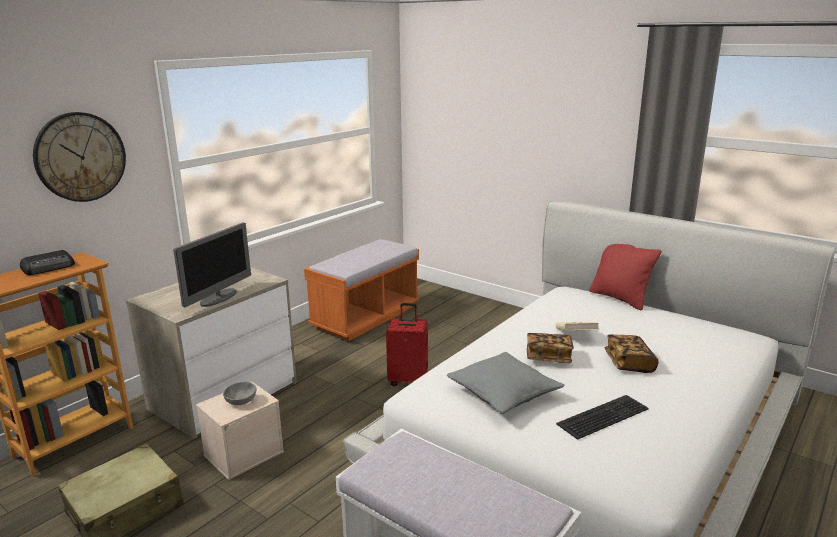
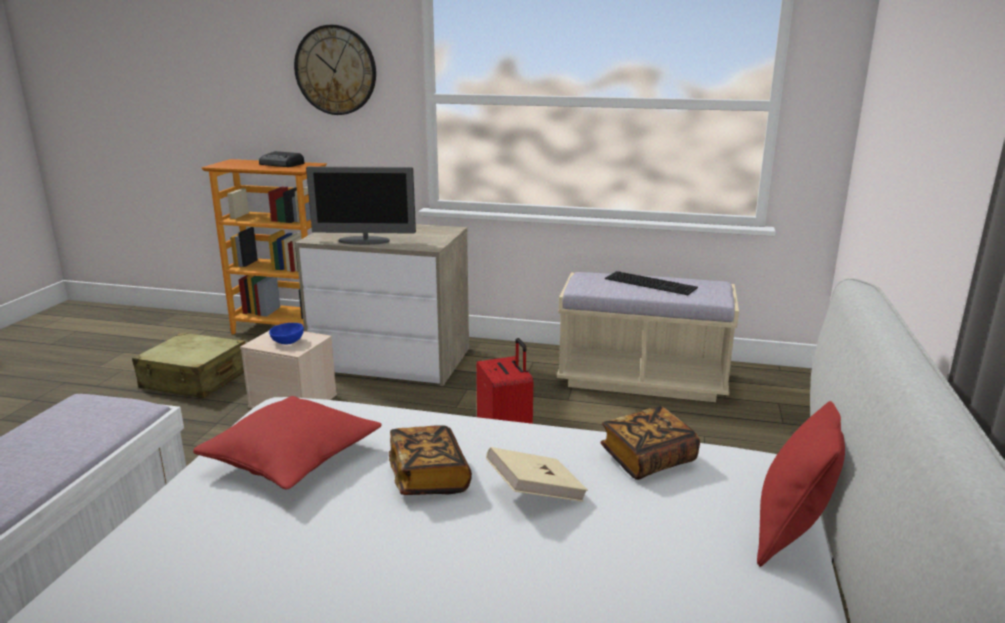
camera: 65 degrees right, 0 degrees up
(241, 402) = (287, 342): grey bowl -> blue bowl
(366, 317) = (642, 380): orange bench -> beige bench
(503, 394) = (292, 459): grey pillow -> red pillow
(602, 415) = (245, 557): keyboard -> keyboard (652, 283)
(629, 363) = (458, 569): book -> book (647, 459)

